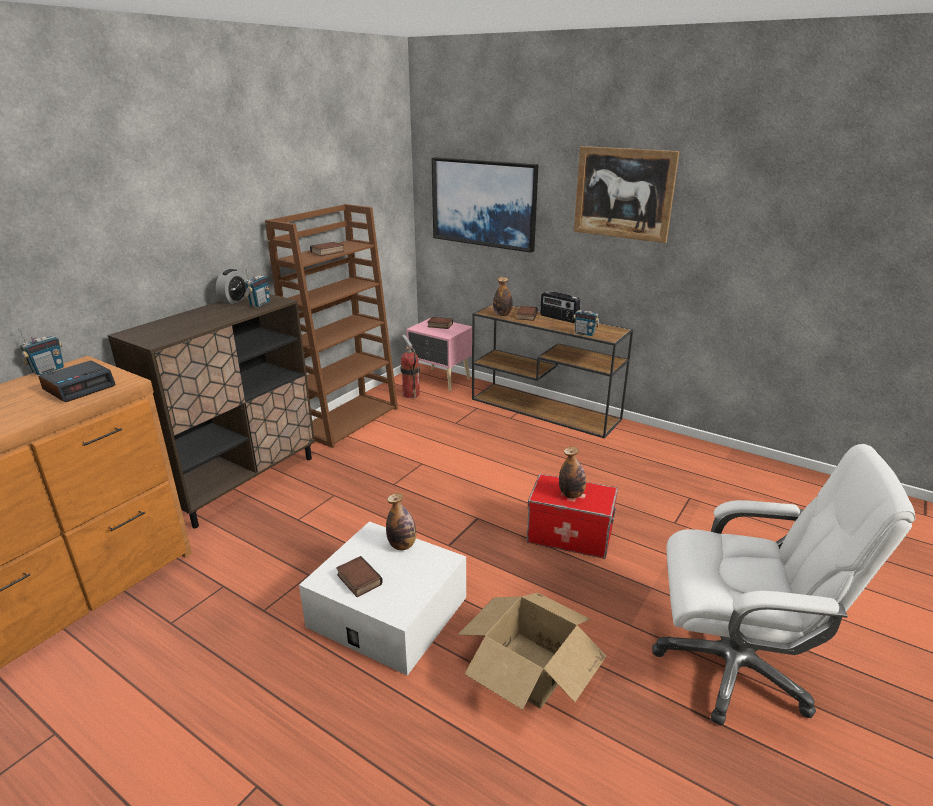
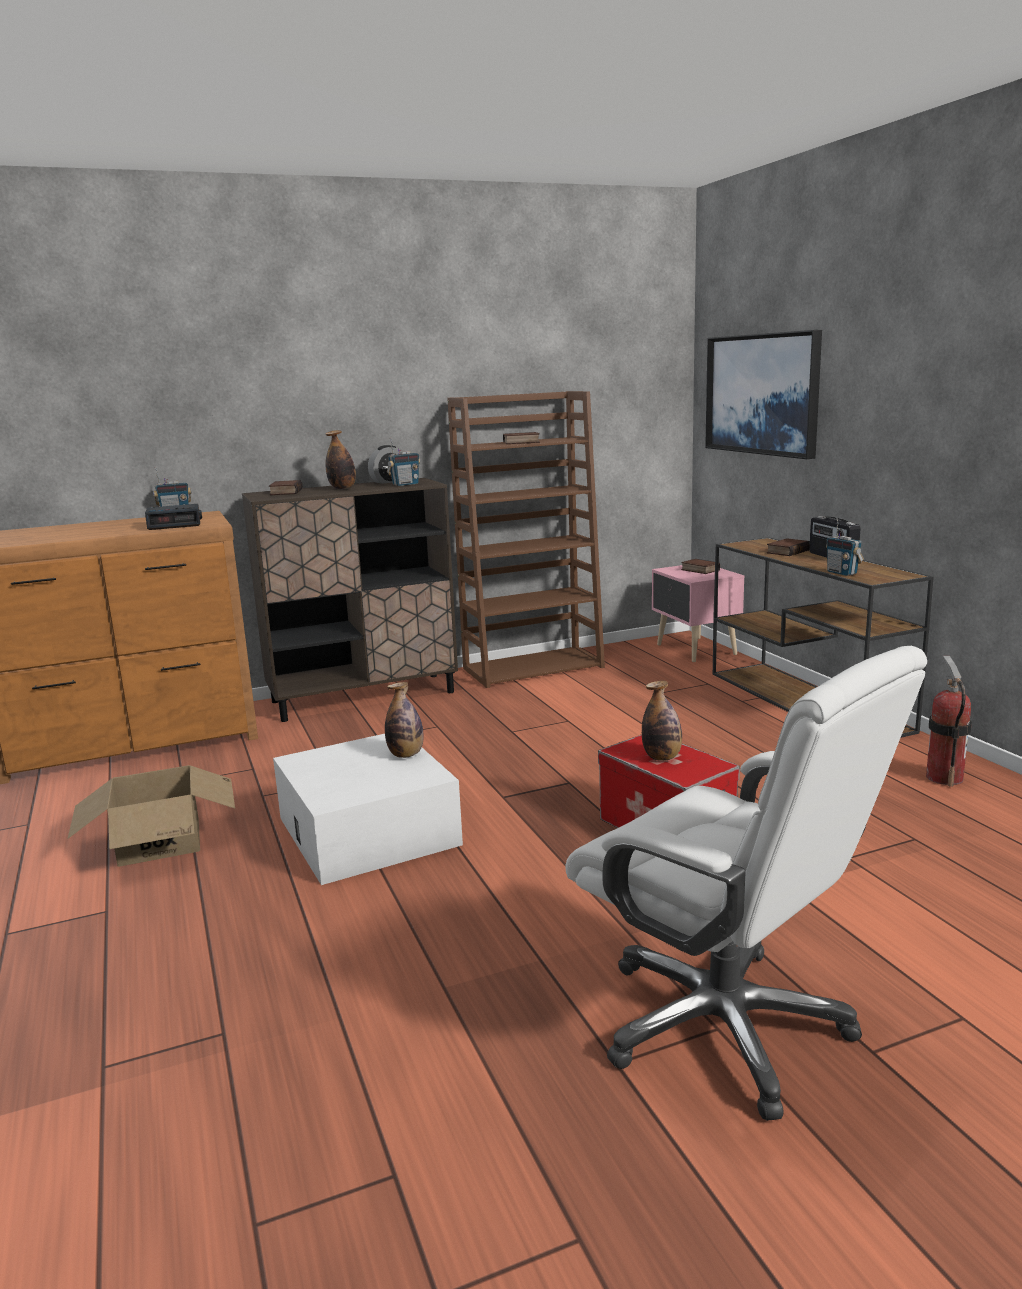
camera: 35 degrees right, 10 degrees down
(358, 580) = (327, 768): book -> book (285, 492)
(411, 394) = (638, 657): fire extinguisher -> fire extinguisher (944, 777)
(502, 314) = (754, 548): bottle -> bottle (342, 488)
(529, 668) = (450, 925): cardboard box -> cardboard box (160, 841)
(623, 193) = (923, 358): picture -> none

